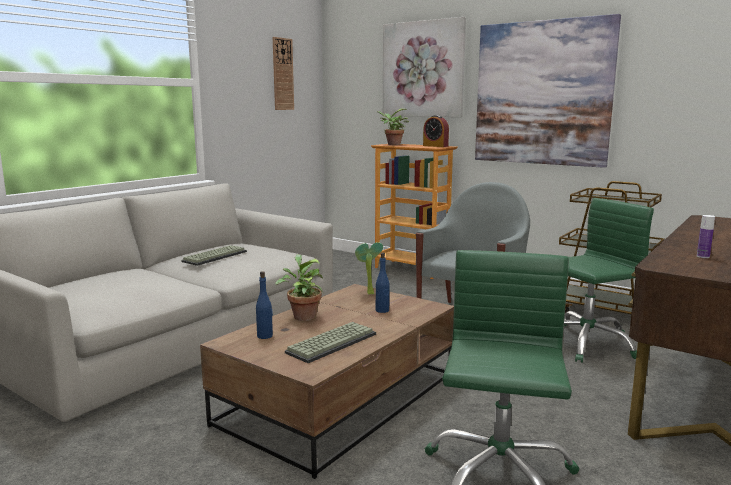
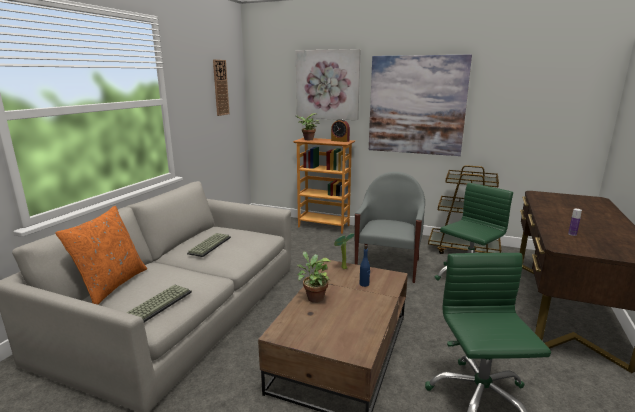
camera: 15 degrees left, 5 degrees up
(76, 280) = (111, 285): none -> orange pillow
(265, 336) = (301, 322): blue bottle -> none
(331, 342) = (353, 322): keyboard -> keyboard (158, 304)

